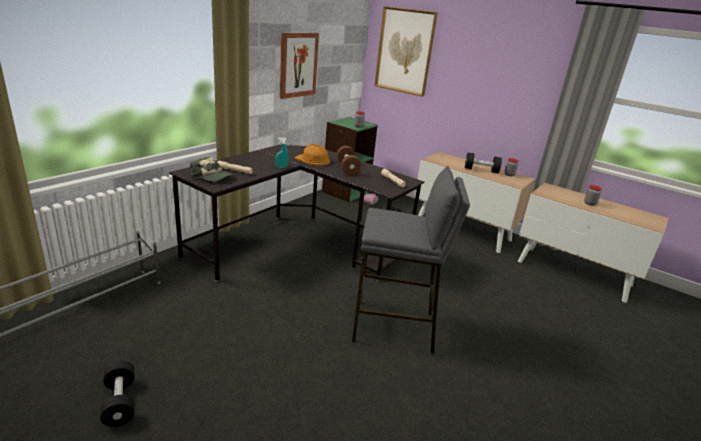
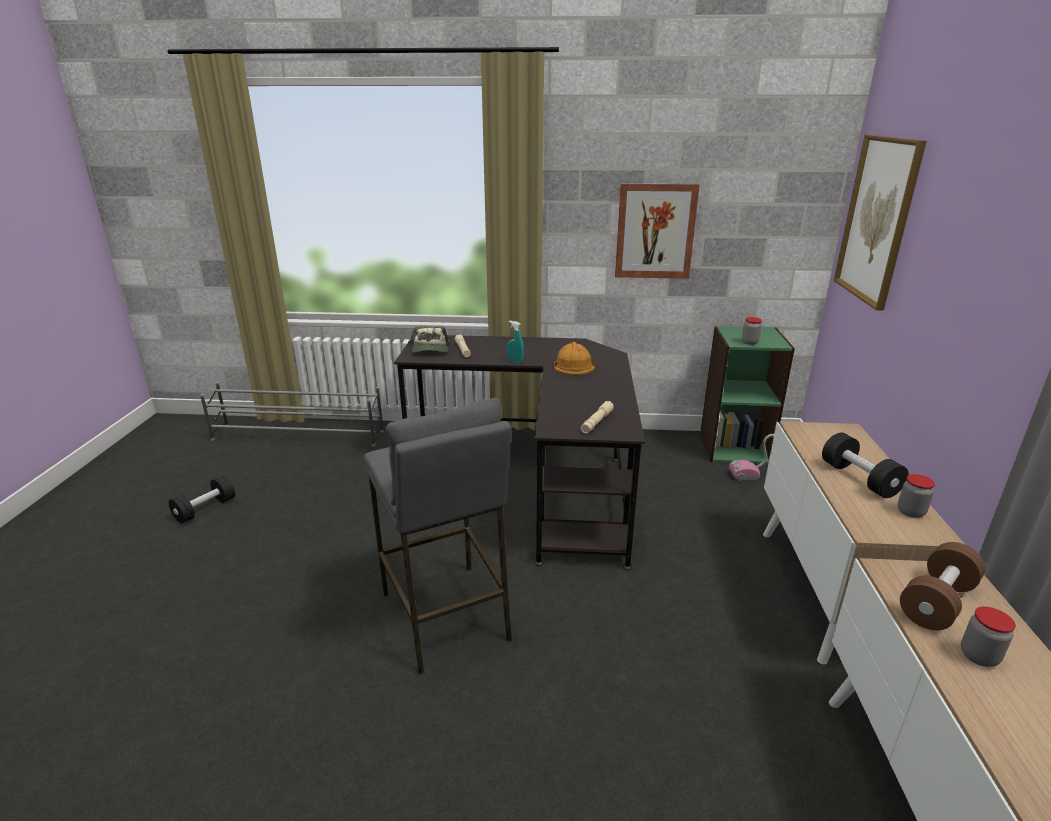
camera: 60 degrees right, 0 degrees up
(347, 168) = (584, 387): brown dumbbell -> brown dumbbell (936, 602)

